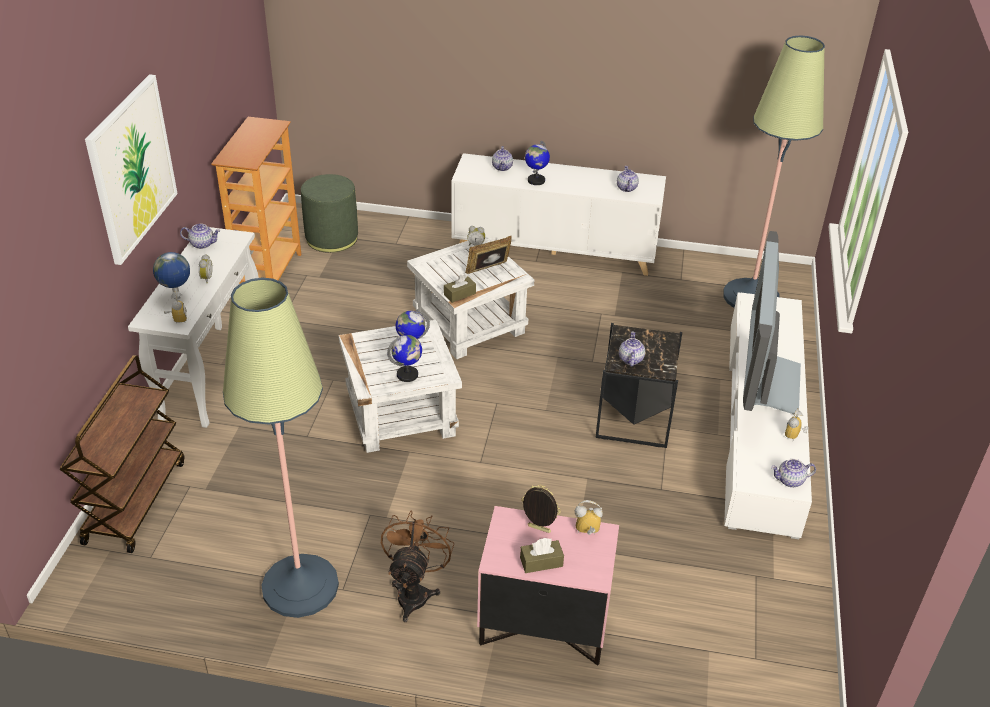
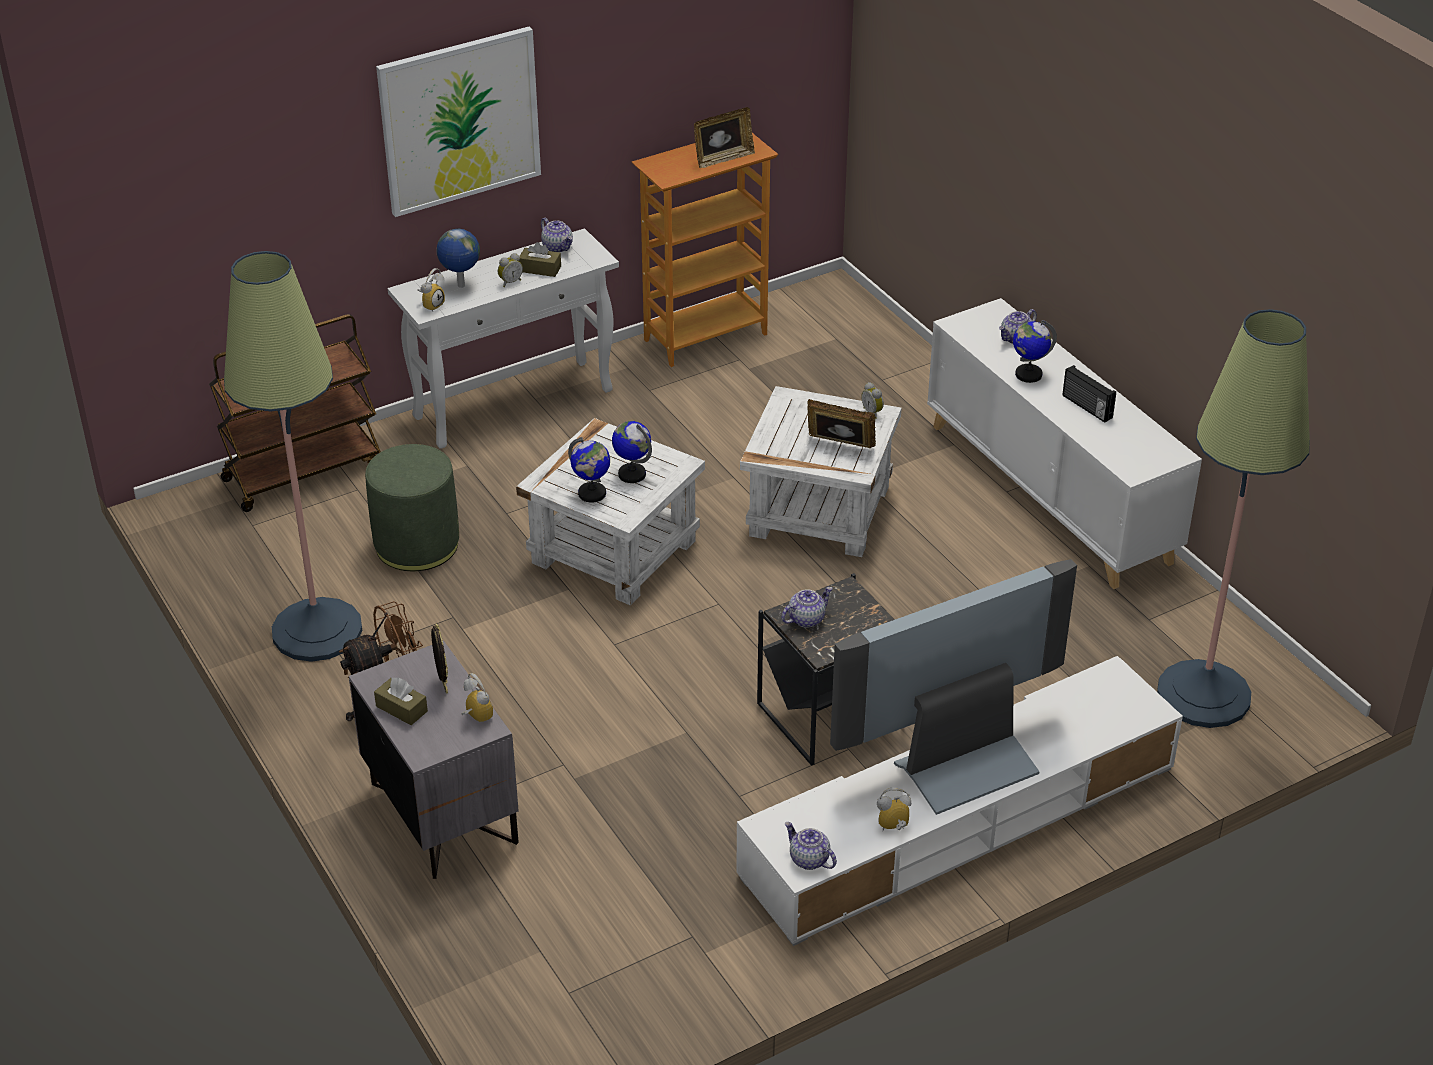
camera: 50 degrees right, 0 degrees up
(264, 137) = (723, 158): none -> picture frame
(332, 238) = (824, 335): green ottoman -> green ottoman (417, 544)
(459, 294) = (768, 451): brown tissue box -> brown tissue box (540, 269)
(543, 626) = (441, 813): pink nightstand -> grey nightstand
(585, 181) = (1086, 407): none -> radio
(626, 188) = (1122, 443): teapot -> none

